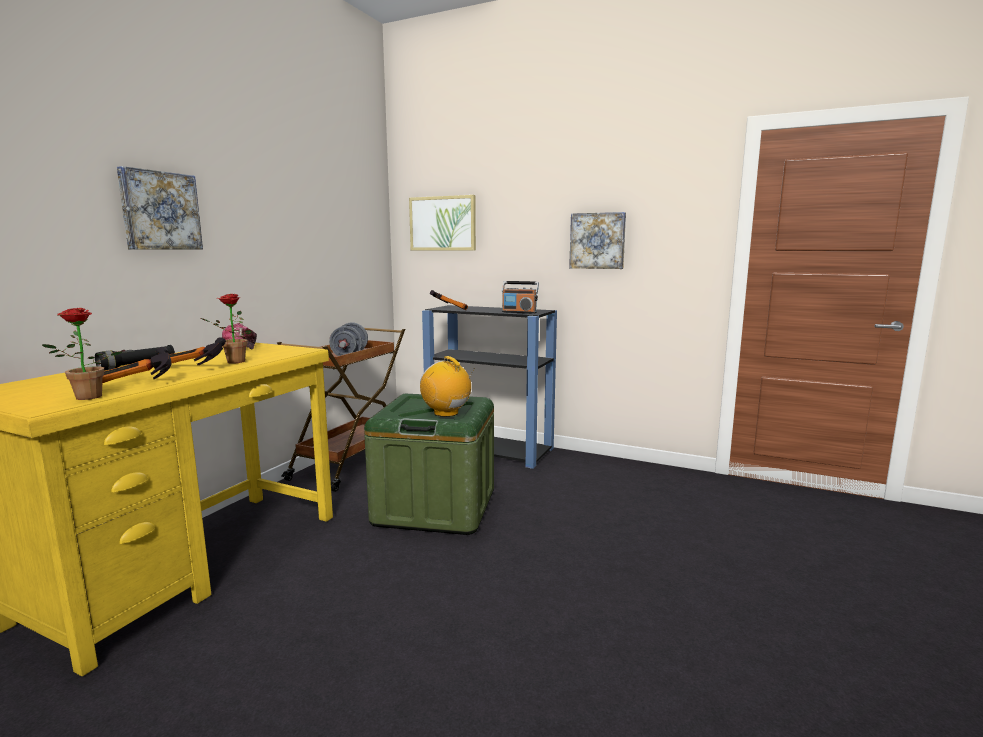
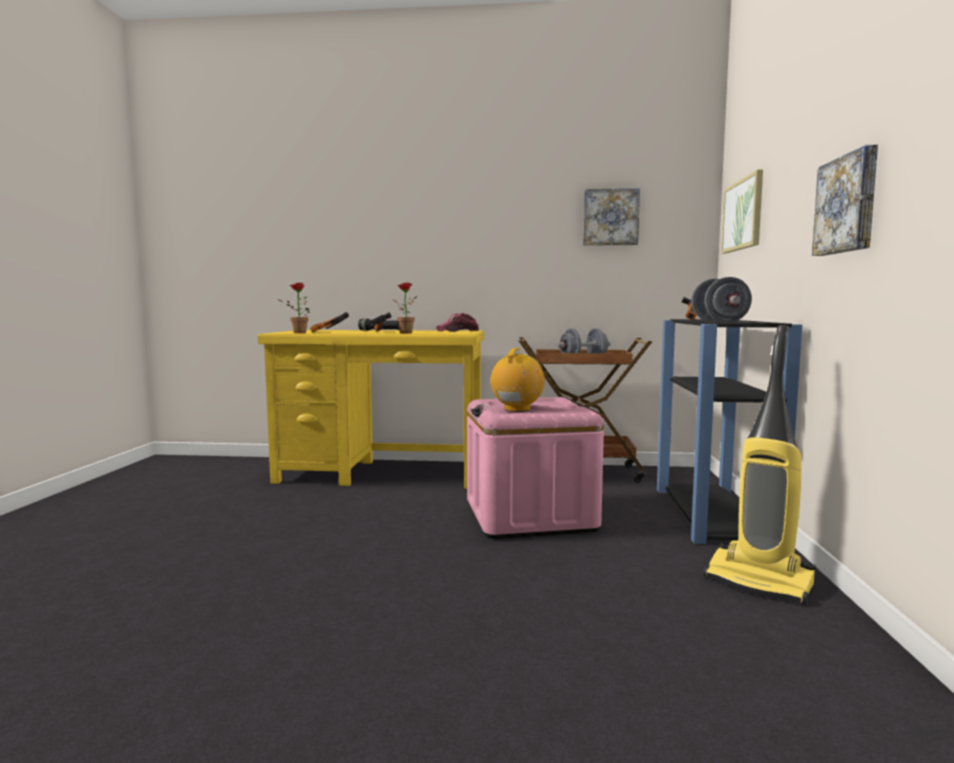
camera: 70 degrees right, 5 degrees down
(159, 211) = (432, 230): picture -> picture (610, 217)
(435, 507) = (530, 516): green storage box -> pink storage box
(519, 312) = (719, 322): radio -> grey dumbbell
(595, 469) = (760, 582): none -> vacuum cleaner

